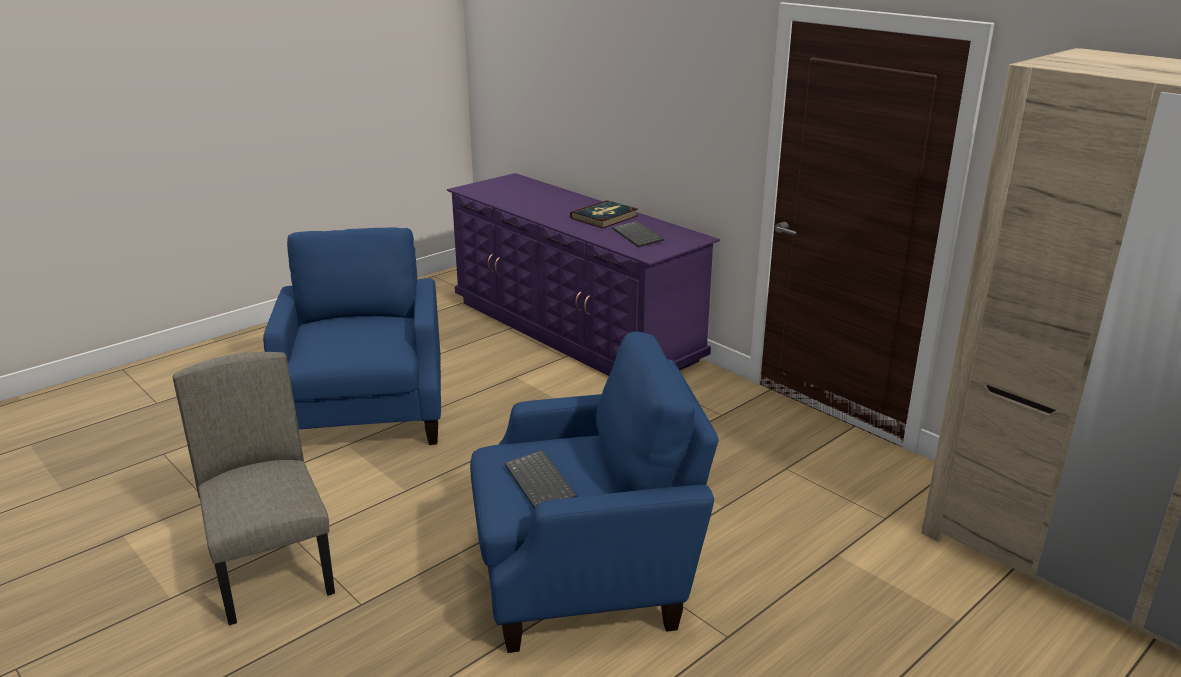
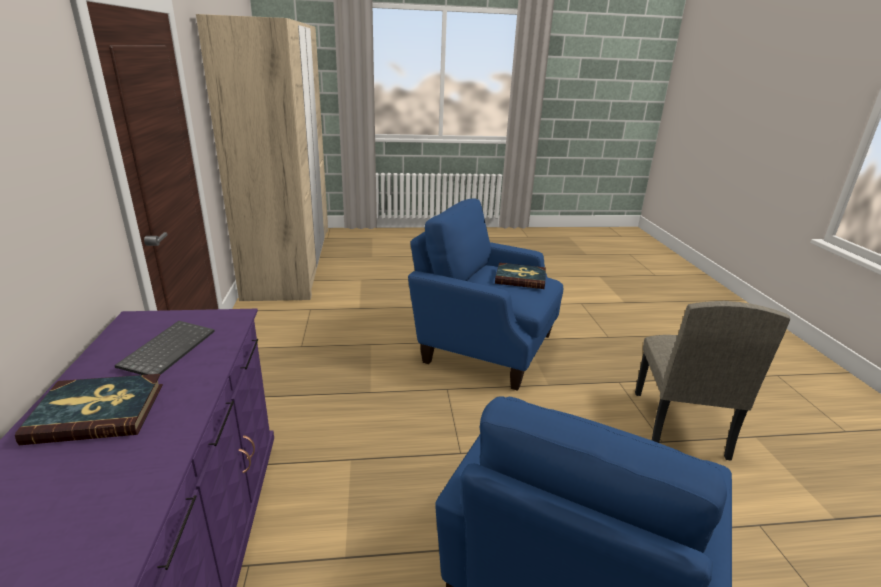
camera: 145 degrees left, 0 degrees up
(541, 482) = (520, 278): keyboard -> book

